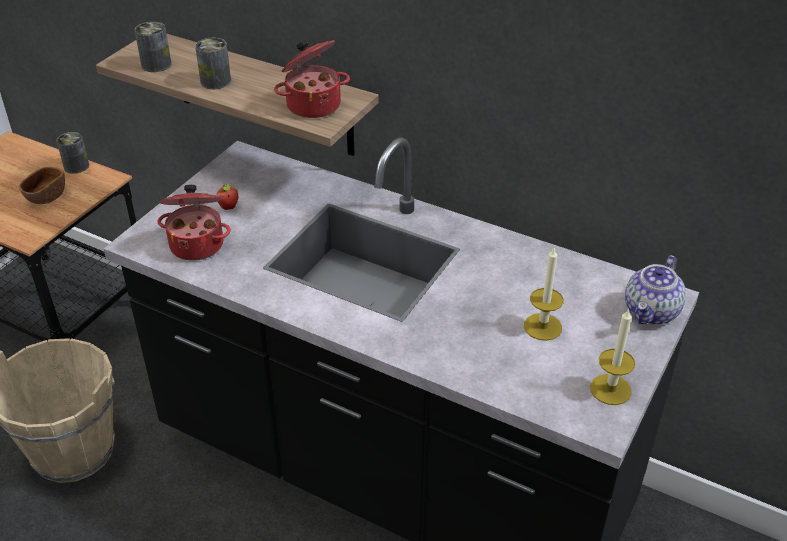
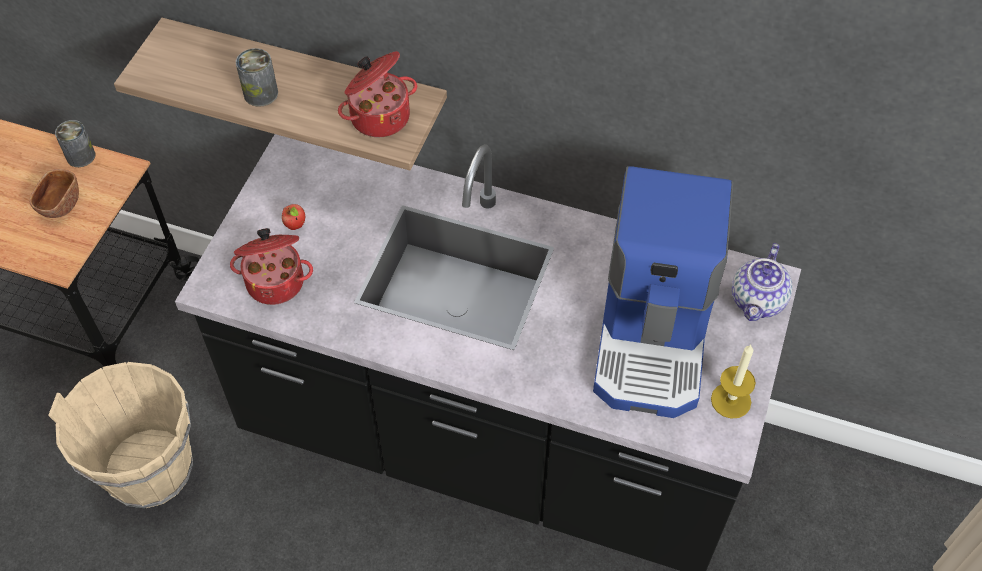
camera: 10 degrees left, 15 degrees up
(156, 64) = (184, 75): can -> none
(542, 327) = (654, 335): candle -> coffee machine

